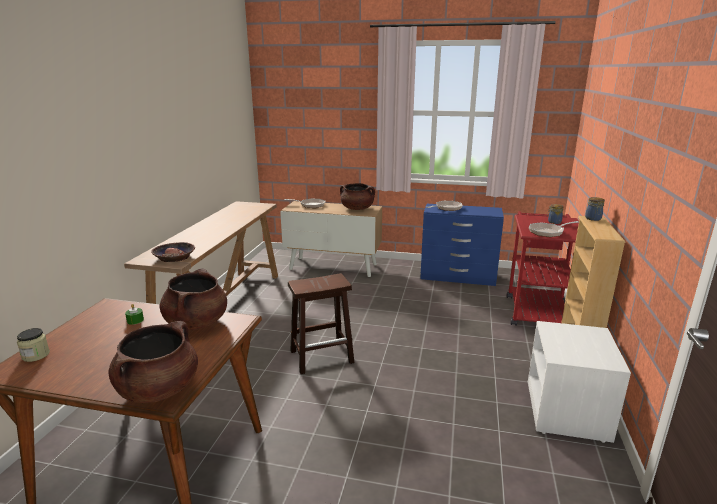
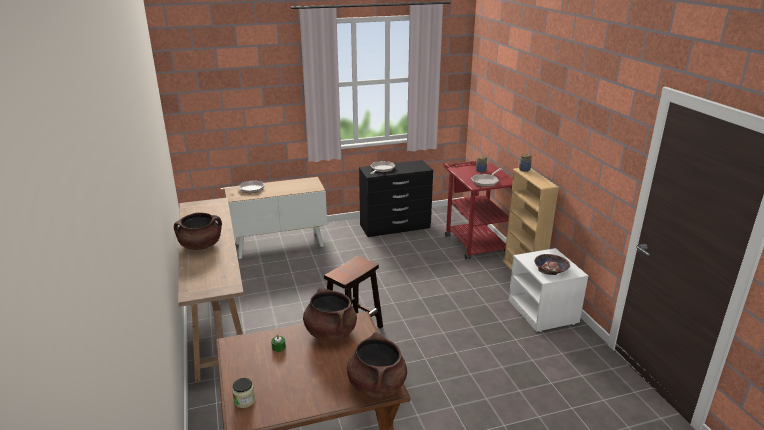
camera: 30 degrees left, 5 degrees up
(174, 257) = (219, 282): bowl -> bowl (551, 269)
(357, 209) = (299, 184): brown cooking pot -> brown cooking pot (201, 245)
(458, 277) = (395, 227): blue dresser -> black dresser

